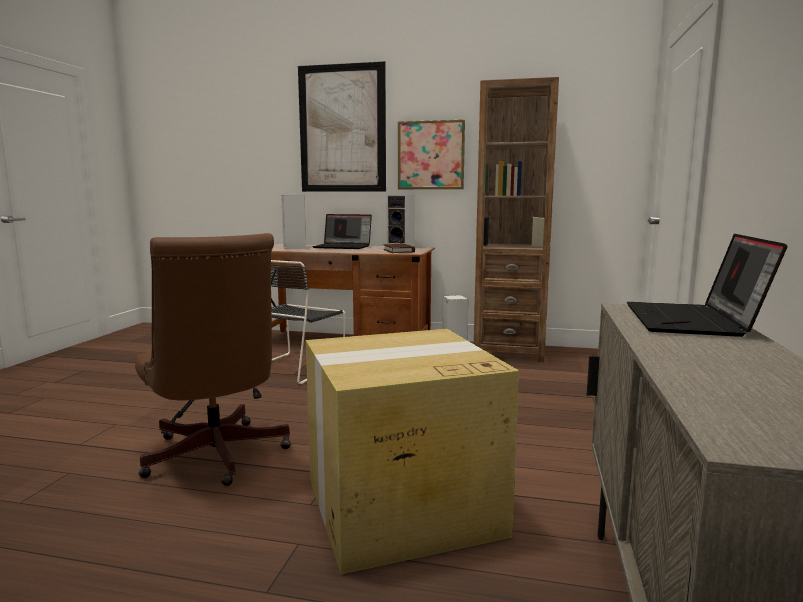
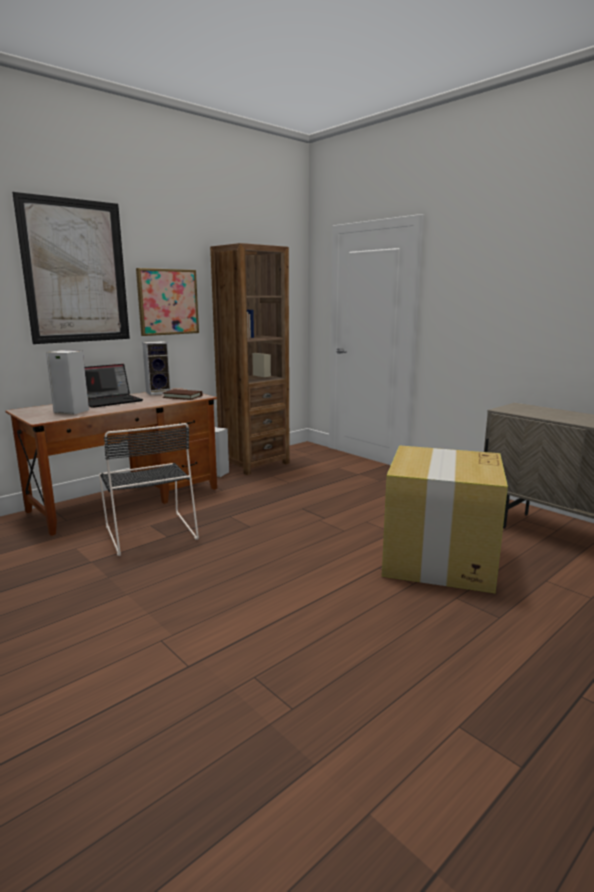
camera: 55 degrees left, 5 degrees up
(216, 458) = (306, 602): brown office chair -> none
(693, 321) = (541, 410): laptop -> none

